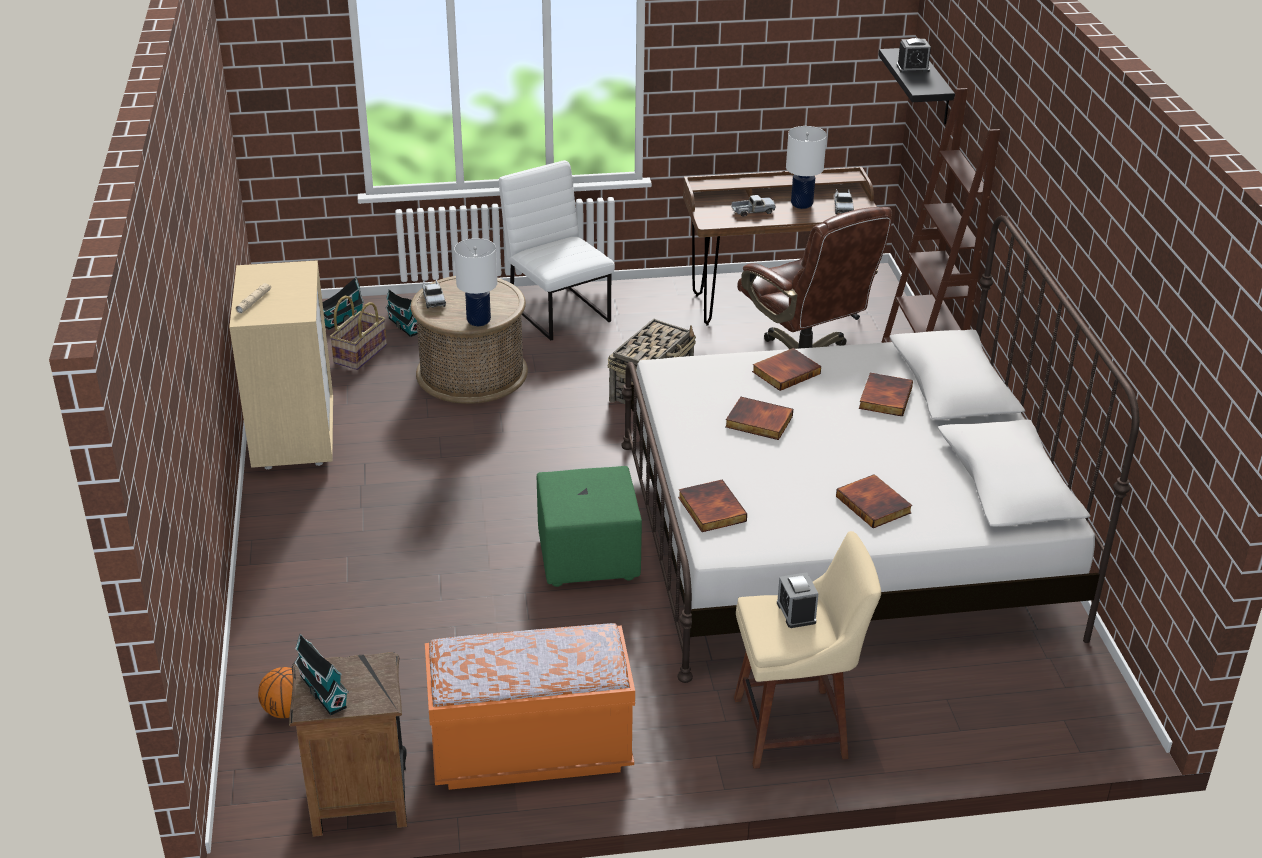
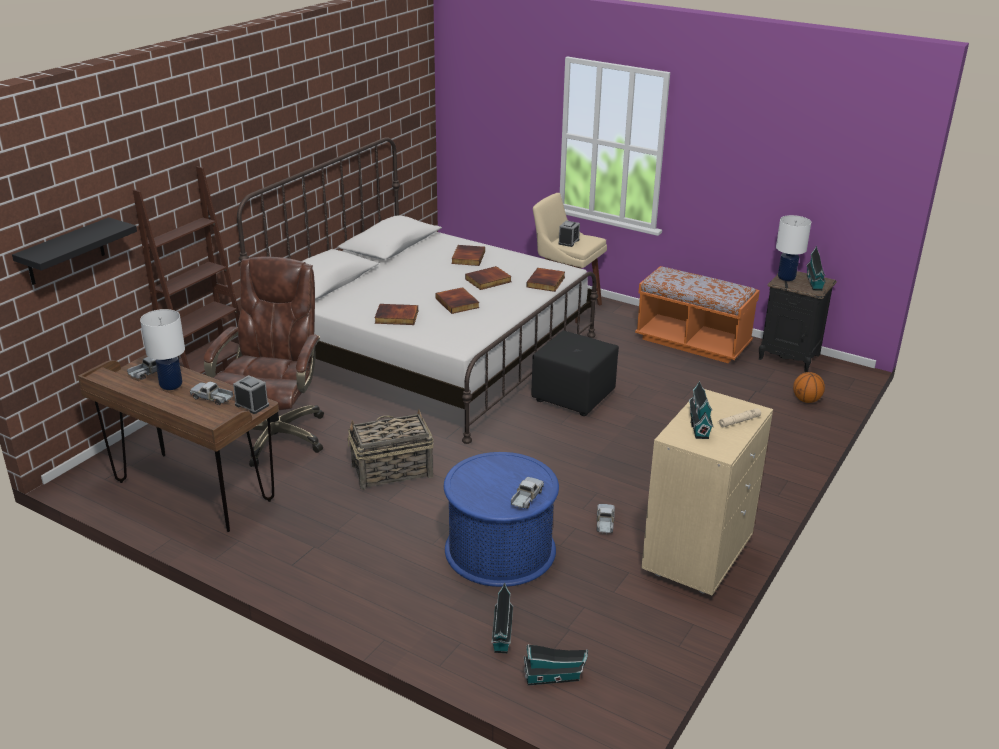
camera: 140 degrees left, 5 degrees down
(289, 286) = (699, 424): none -> toy house
(359, 354) = (573, 622): basket -> none
(405, 432) = (605, 523): none -> toy truck
(472, 373) = (500, 550): brown coffee table -> blue coffee table
(479, 322) = (516, 460): white table lamp -> white table lamp (786, 279)
(558, 310) = (353, 577): white chair -> none
(589, 558) = (573, 396): green ottoman -> black ottoman
(884, 397) = (372, 288): book -> book (488, 281)
(912, 68) = (73, 241): alarm clock -> alarm clock (252, 405)

